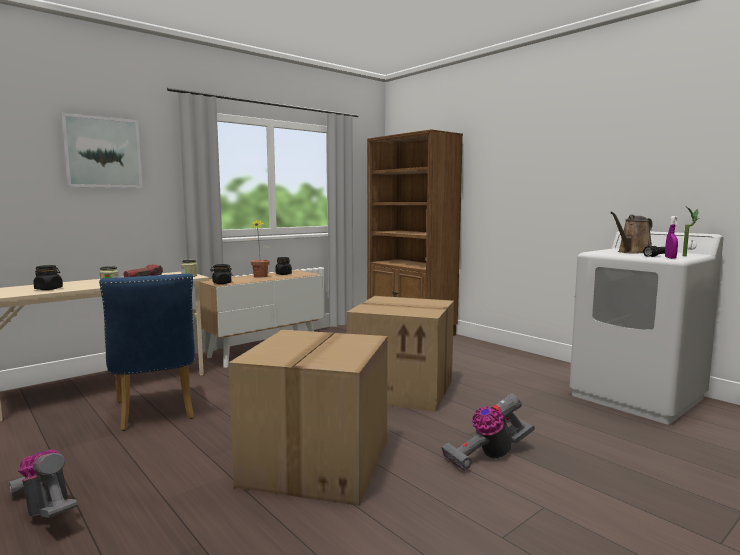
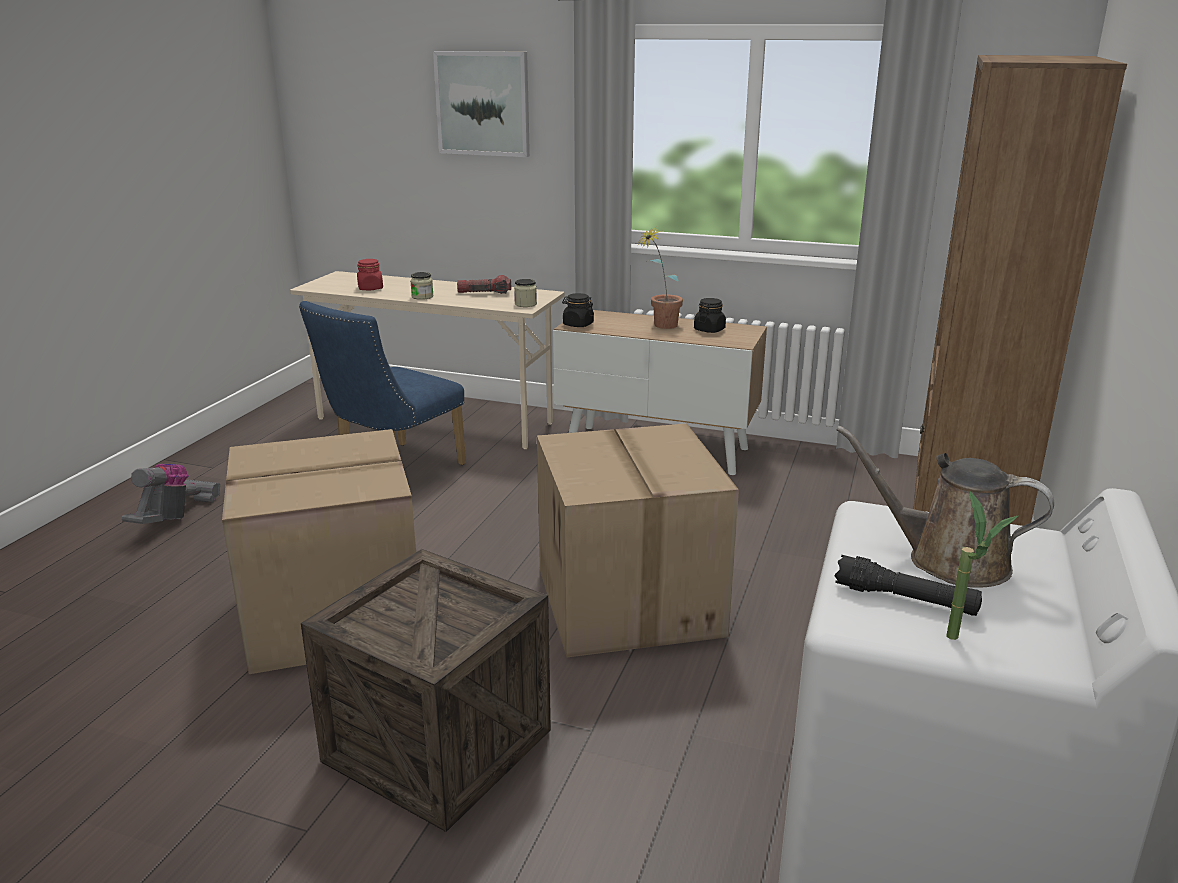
camera: 60 degrees right, 15 degrees up
(49, 289) = (370, 288): black jar -> red jar
(488, 456) = (438, 745): vacuum cleaner -> crate
(670, 258) = (850, 614): purple spray bottle -> none

